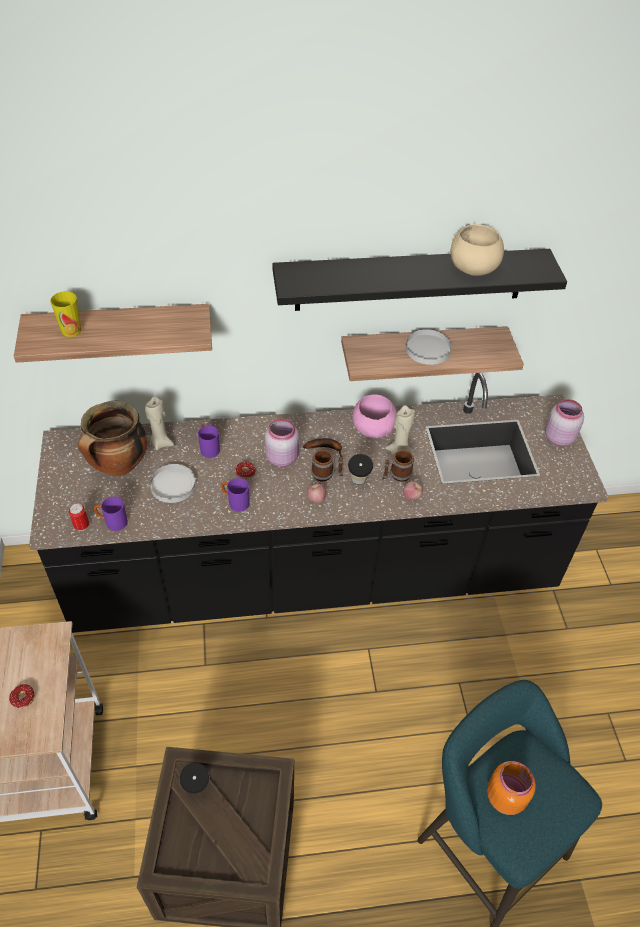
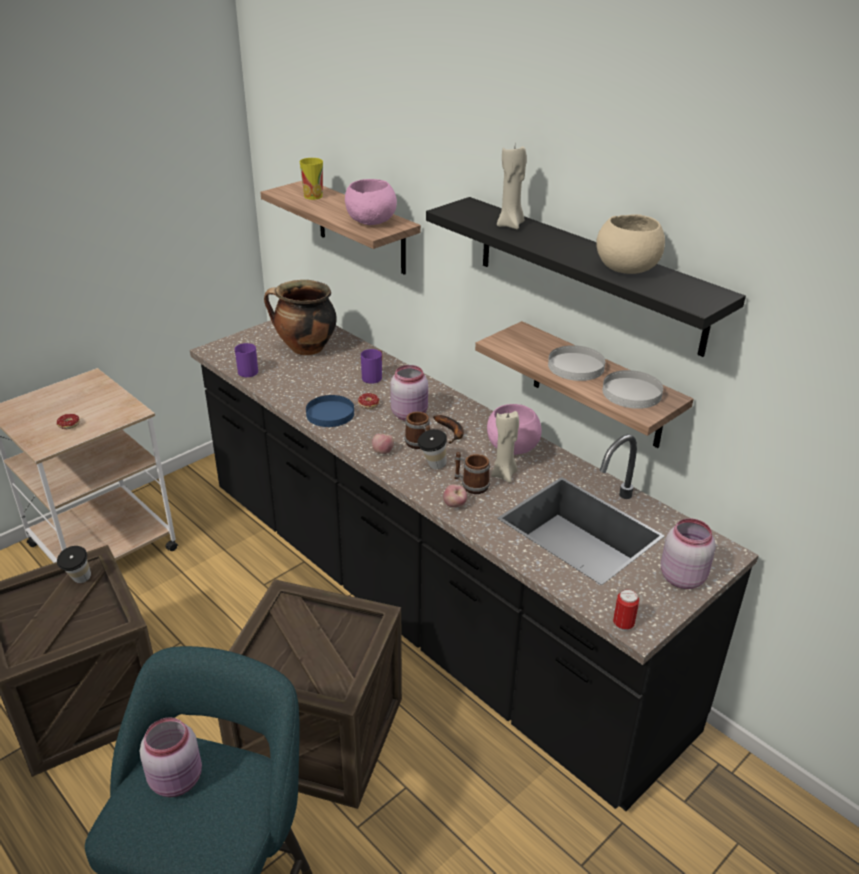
camera: 55 degrees right, 15 degrees down
(81, 526) = (229, 360): can -> can (623, 624)
(161, 442) = (352, 355): beige candle -> beige candle (510, 225)
(170, 326) = (370, 221): none -> pink bowl
(172, 485) = (314, 378): white plate -> white plate (631, 392)
(235, 502) = (330, 413): purple mug -> blue plate
(381, 709) = (318, 734): none -> crate
(506, 796) = (178, 780): orange jar -> pink jar

